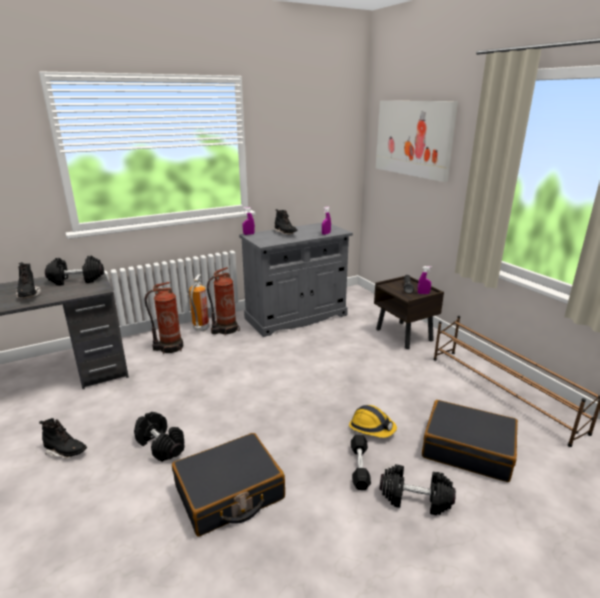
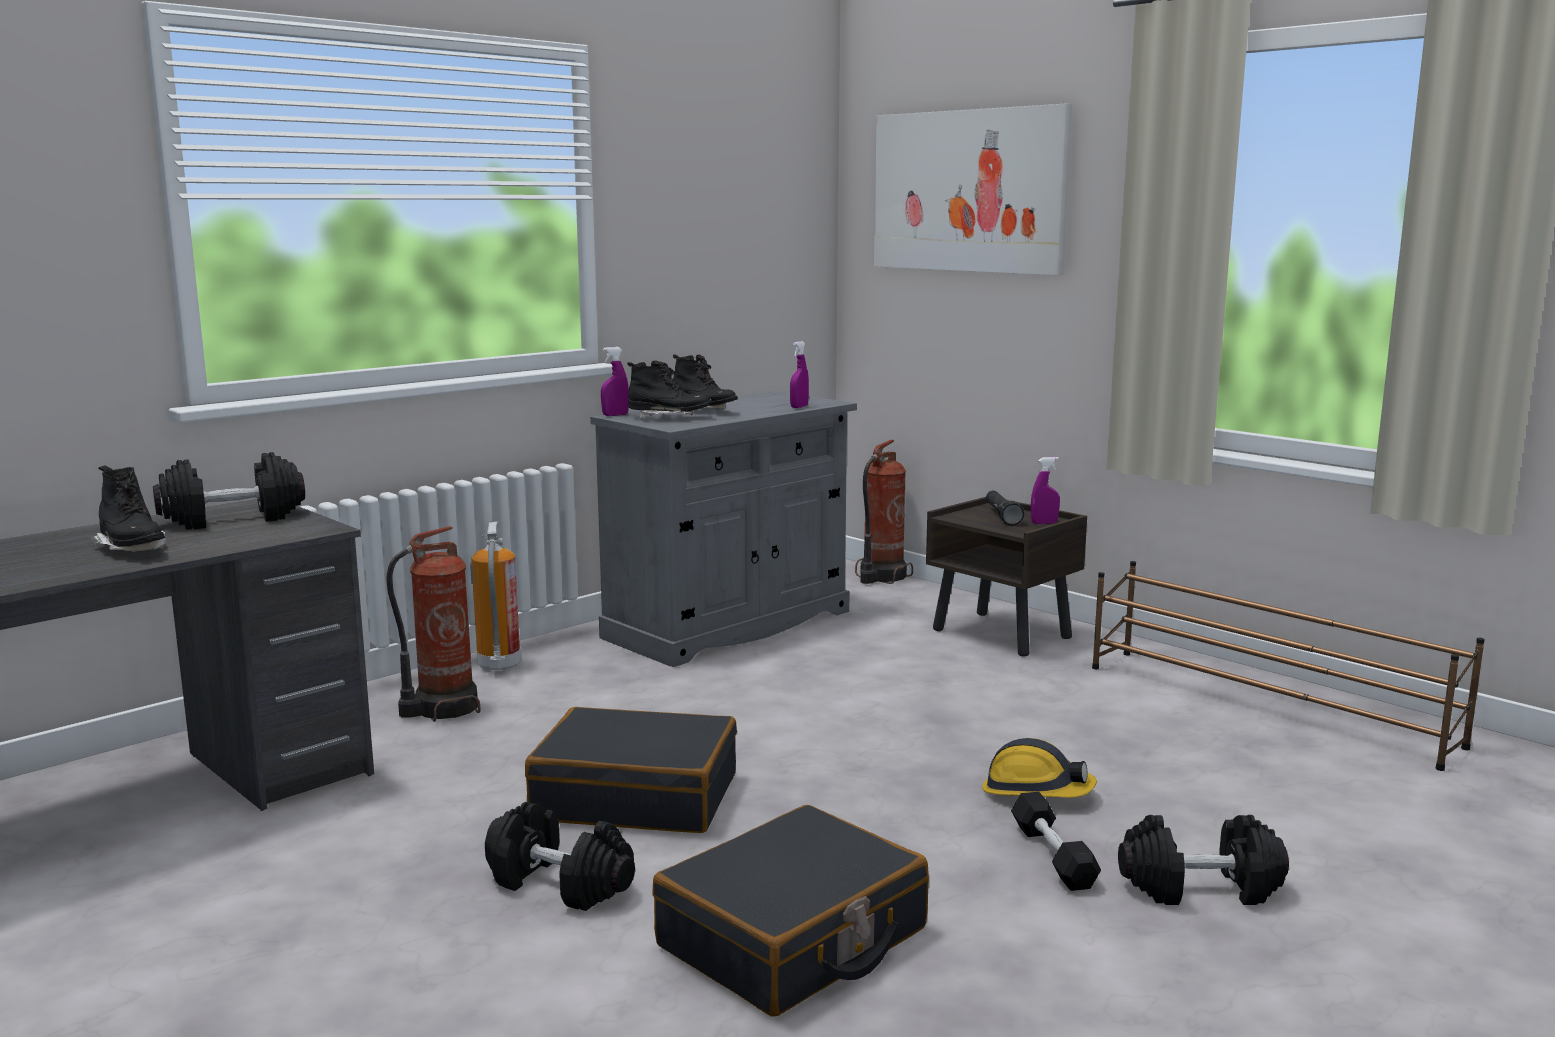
camera: 15 degrees left, 10 degrees down
(66, 451) = (312, 929): black boot -> black boot (669, 418)
(225, 330) = (565, 663): fire extinguisher -> fire extinguisher (880, 577)
(467, 449) = (1253, 799): black suitcase -> black suitcase (636, 796)

